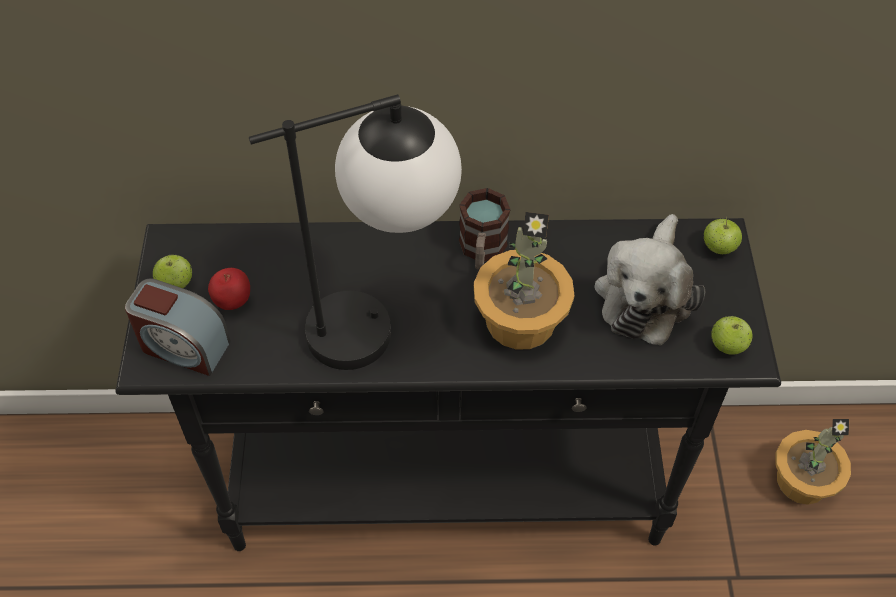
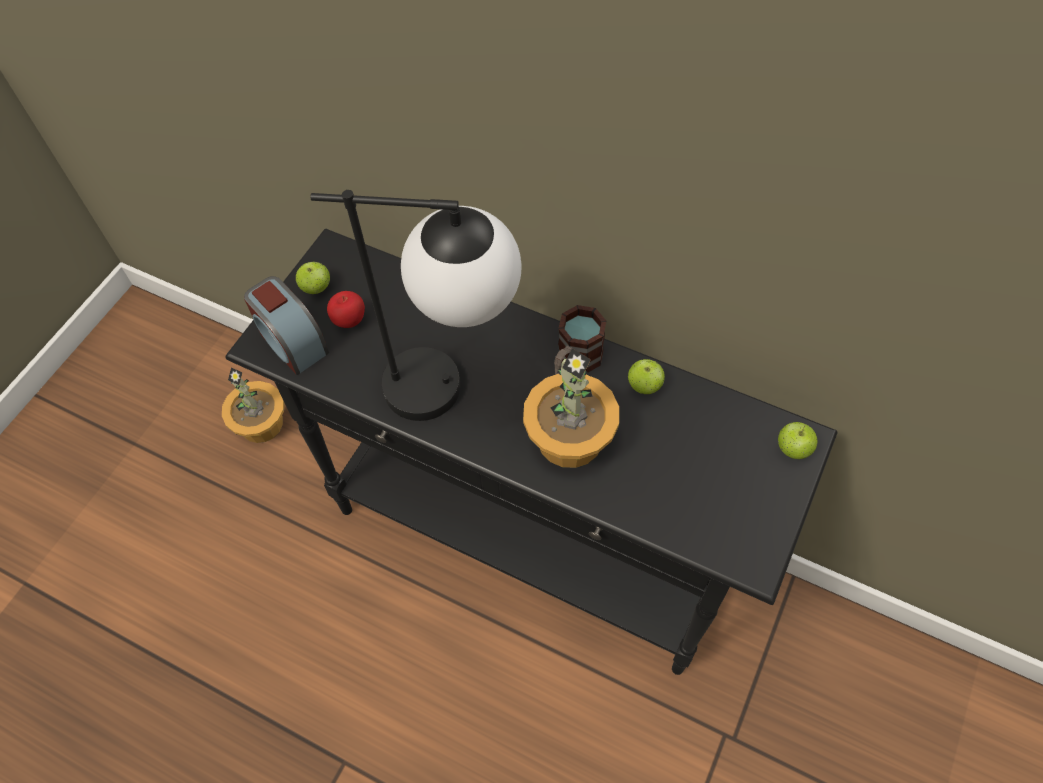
camera: 30 degrees right, 5 degrees up
(645, 293) = (696, 462): plush toy -> none
(727, 346) = (742, 545): apple -> apple (644, 386)
(802, 479) = (844, 683): potted plant -> potted plant (262, 423)

